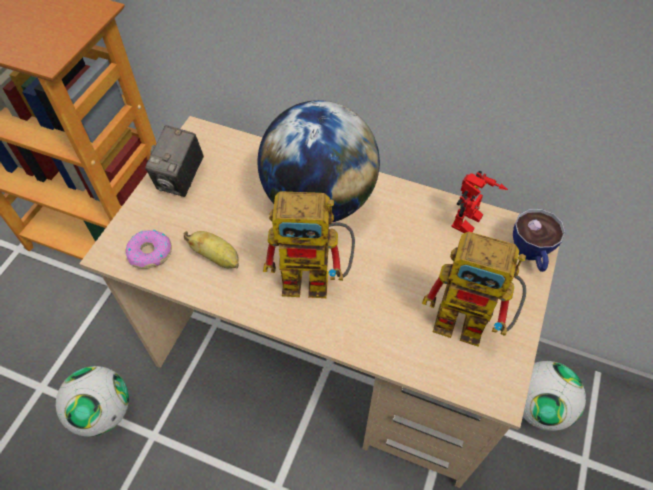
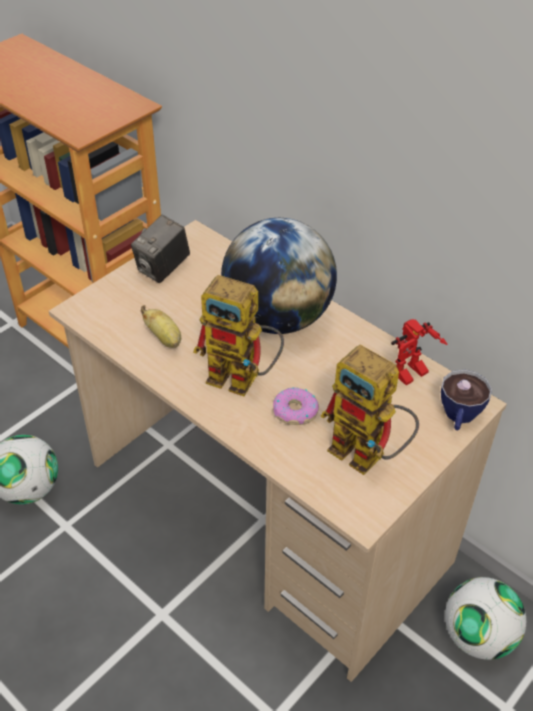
camera: 20 degrees right, 10 degrees down
(150, 253) = (109, 319): donut -> donut (295, 411)

